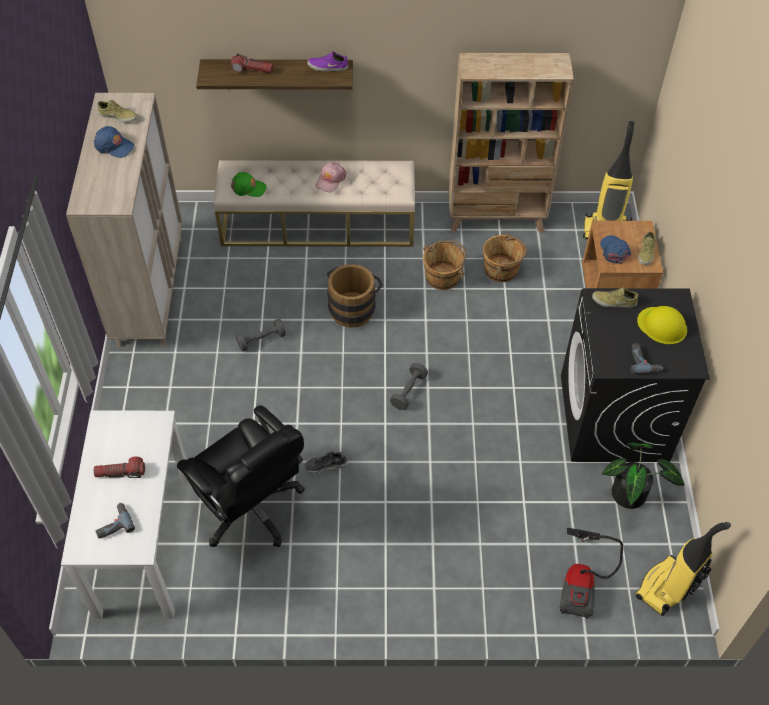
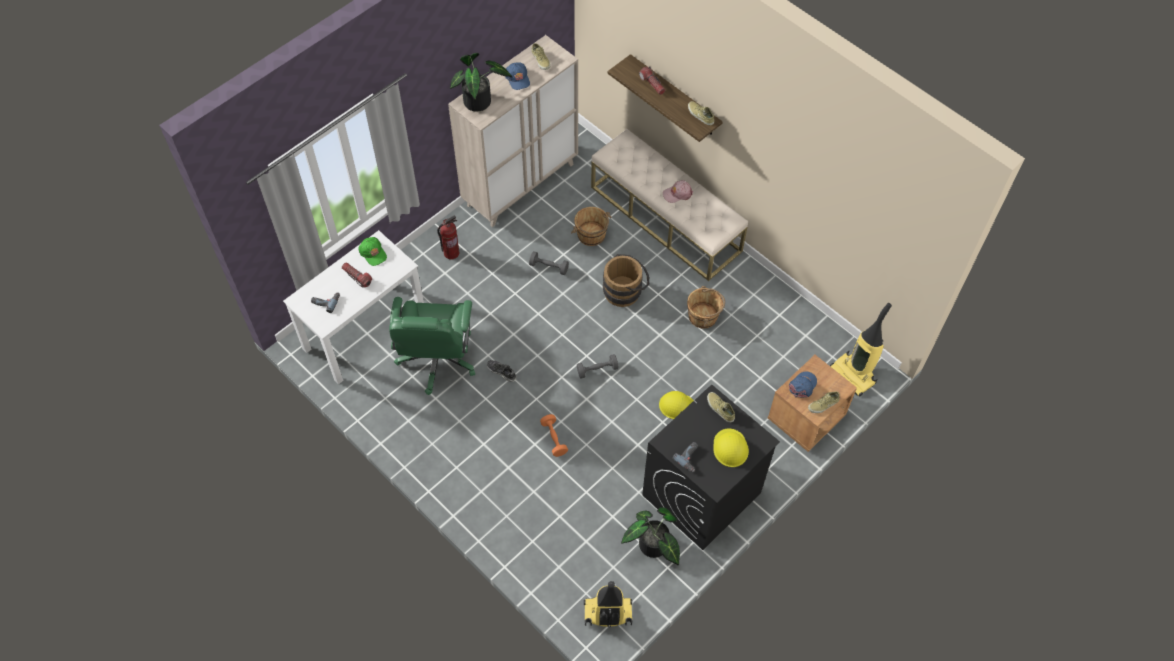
camera: 45 degrees right, 5 degrees up
(101, 191) = (480, 102): none -> potted plant
(150, 400) = (451, 253): none -> fire extinguisher
(248, 188) = (621, 161): green cap -> green cap (373, 253)
(251, 507) = (437, 360): black office chair -> green office chair
(327, 67) = (700, 115): purple shoe -> beige shoe
(442, 481) = (554, 438): none -> orange dumbbell
(496, 218) = (786, 306): beige bookcase -> none
(501, 270) = (747, 342): brown bucket -> brown bucket (591, 235)
(509, 364) = (677, 406): none -> yellow hard hat
(581, 582) = (563, 565): vacuum cleaner -> none

